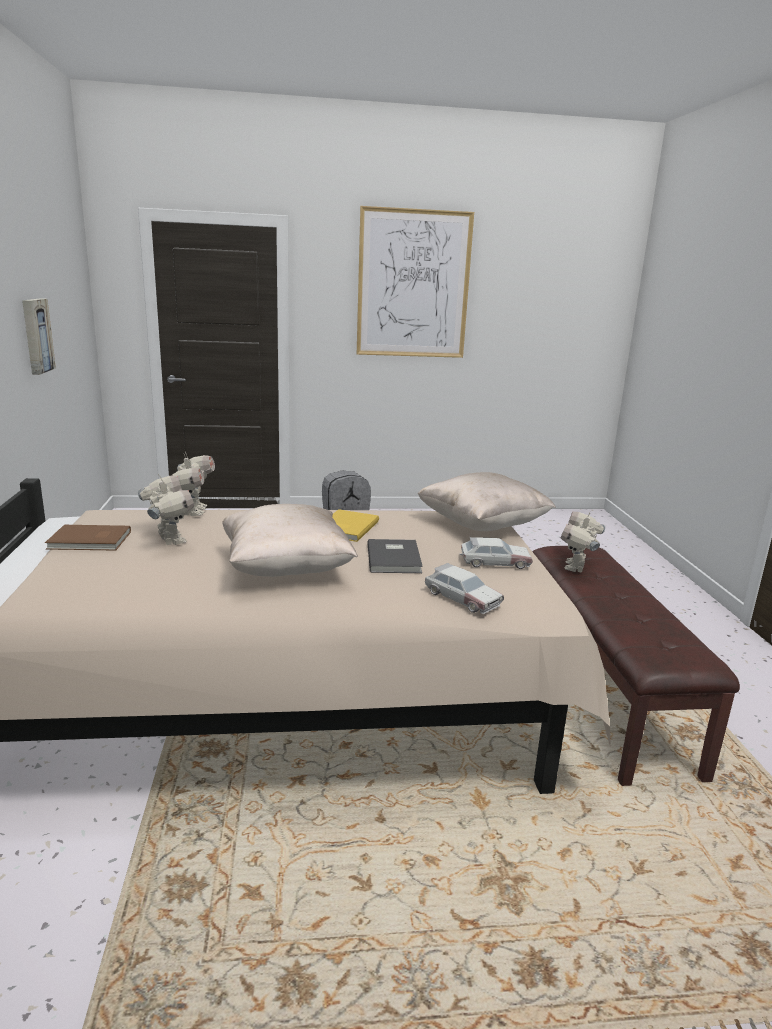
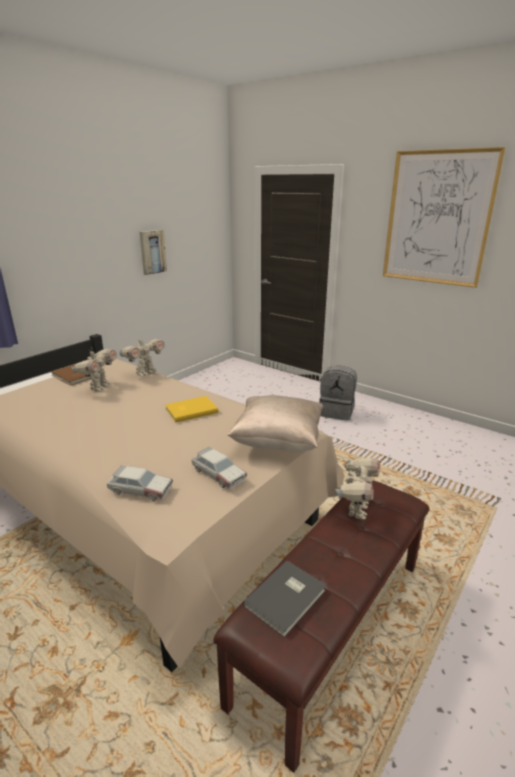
camera: 45 degrees right, 5 degrees up
(286, 569) = (105, 426): beige pillow -> none
(395, 558) = (169, 443): grey book -> grey book (287, 598)
(461, 598) = (140, 489): toy car -> toy car turned 75 degrees counterclockwise
(577, 567) = (355, 510): toy robot -> toy robot turned 135 degrees clockwise

